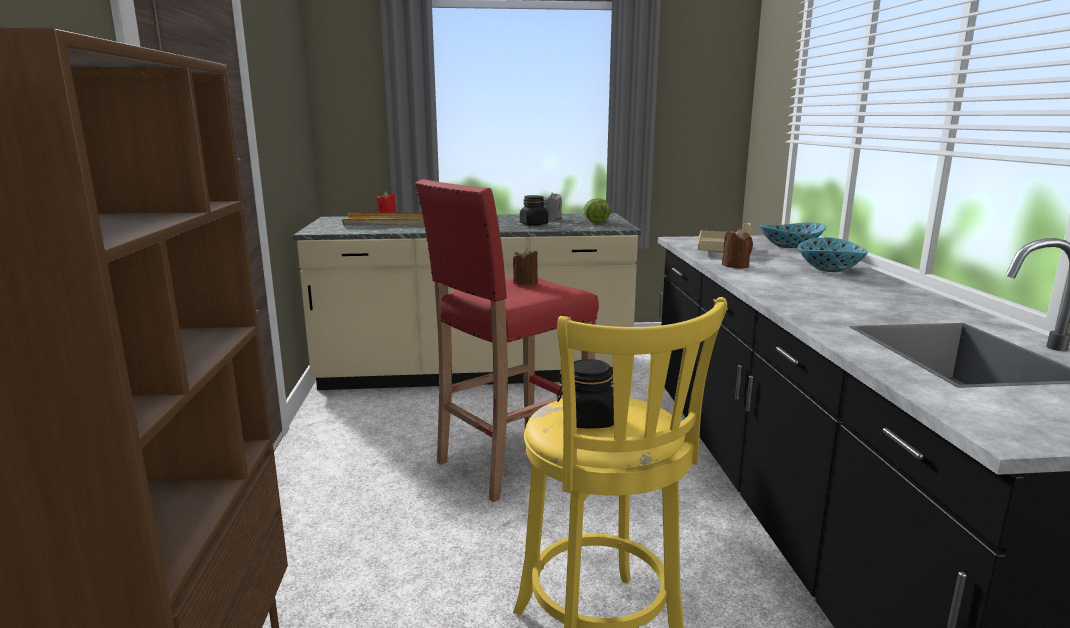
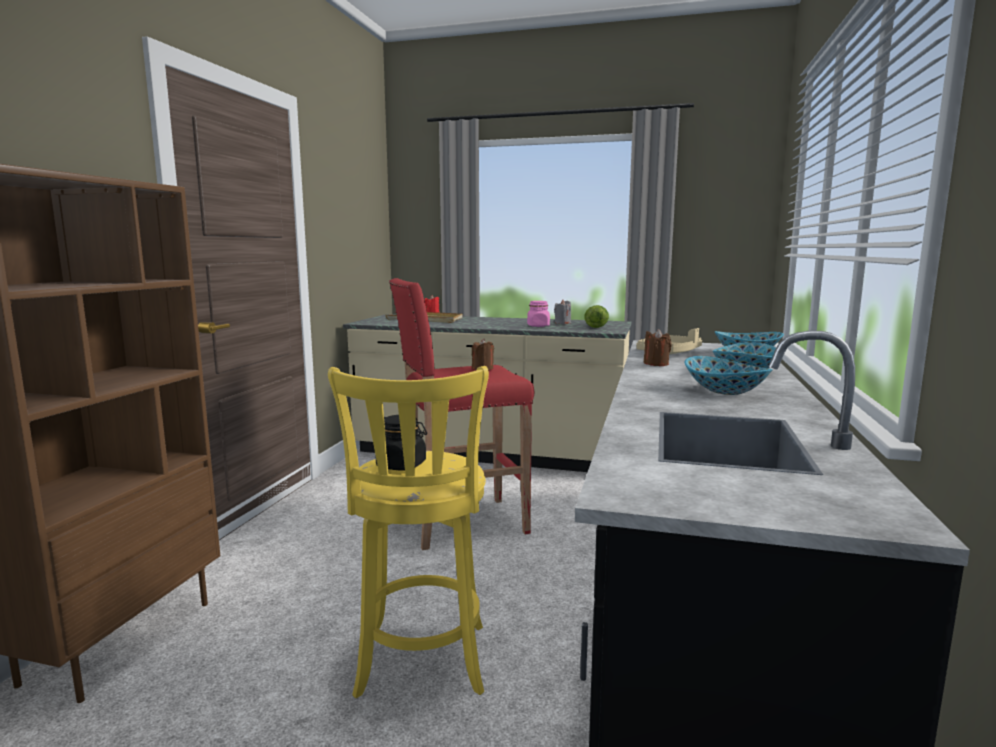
camera: 20 degrees right, 5 degrees down
(534, 224) = (538, 326): black jar -> pink jar
(856, 294) = (725, 391): none -> bowl

